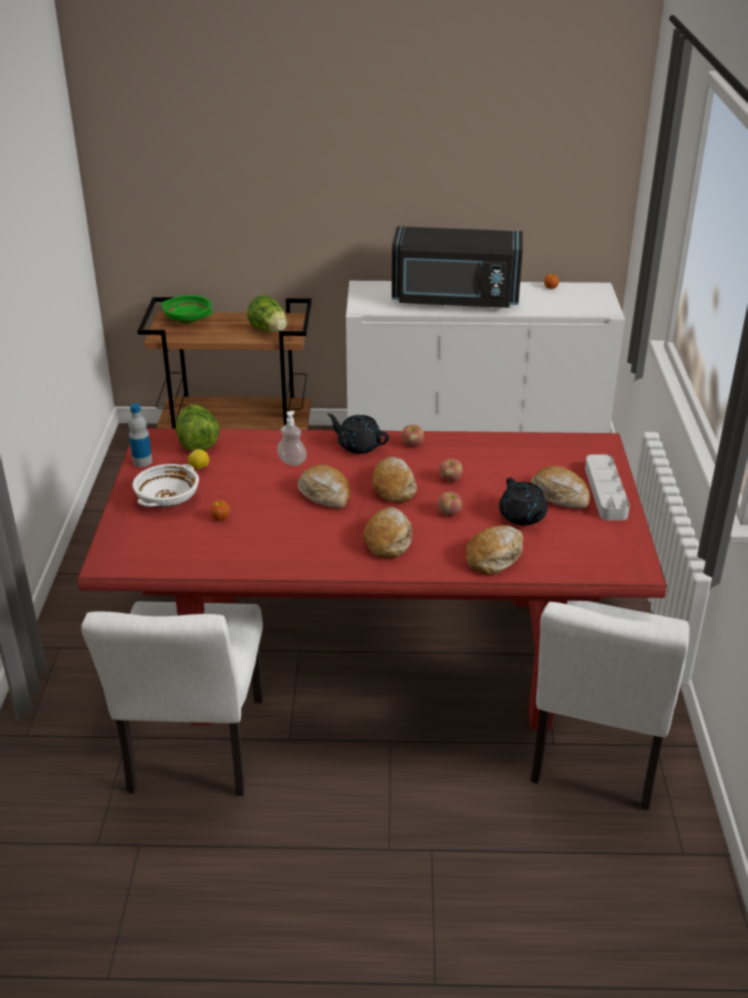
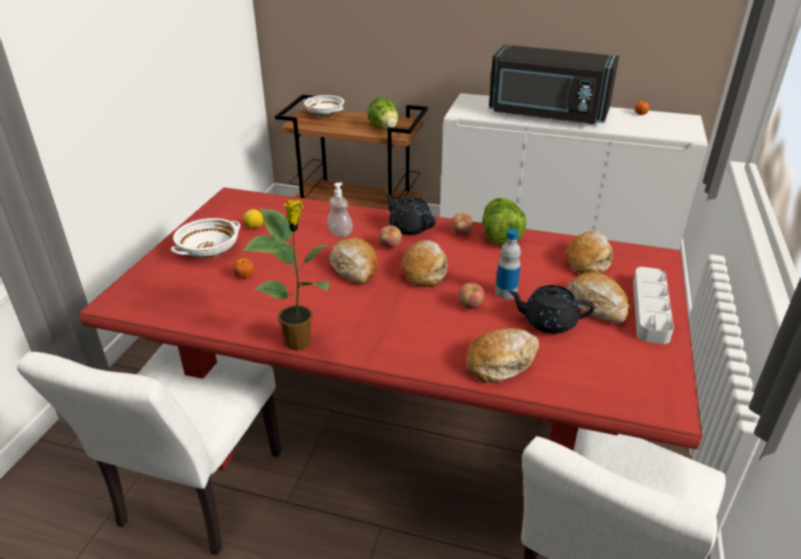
camera: 15 degrees right, 0 degrees up
(142, 461) = (209, 215): bottle -> bottle (506, 293)
(188, 319) = (324, 114): green bowl -> white bowl
(197, 443) = (266, 205): lettuce -> lettuce (500, 236)
(311, 569) = (300, 342): none -> potted plant
(388, 540) = (394, 324): bread -> bread (588, 260)
(450, 479) = (485, 271): apple -> apple (390, 246)
(522, 517) = (548, 322): black teapot -> black teapot turned 105 degrees clockwise

